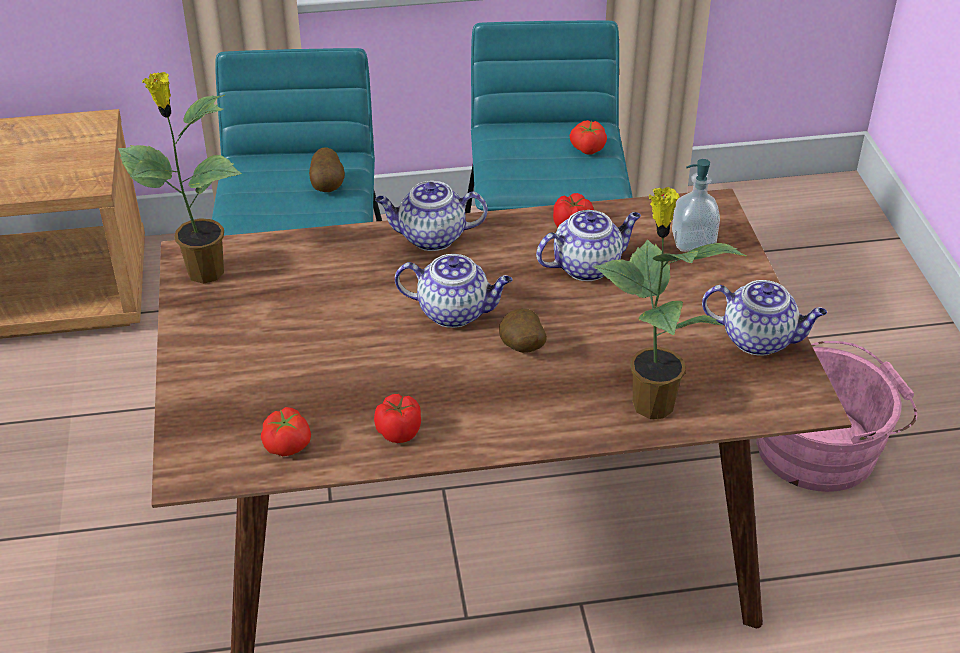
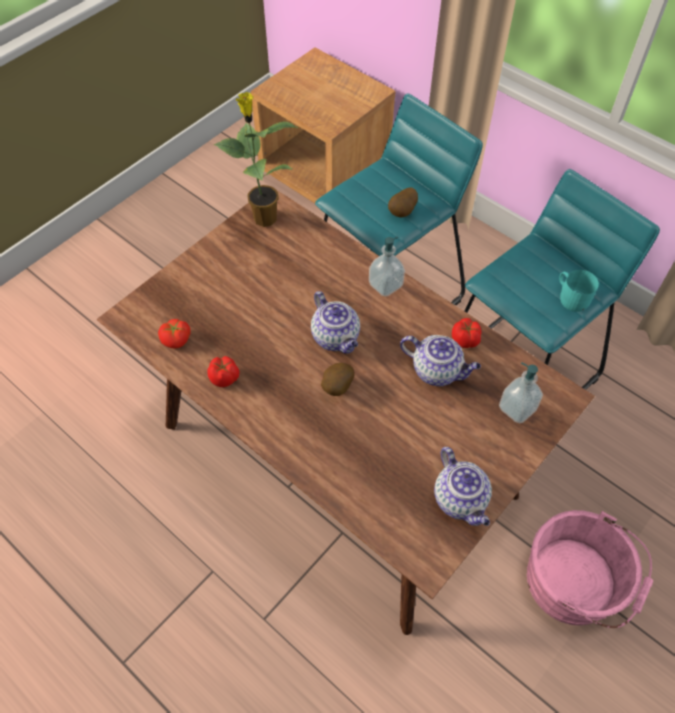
camera: 50 degrees right, 15 degrees up
(431, 238) = (385, 285): teapot -> soap dispenser
(587, 148) = (571, 297): tomato -> turquoise mug
(650, 403) = (350, 478): potted plant -> none

